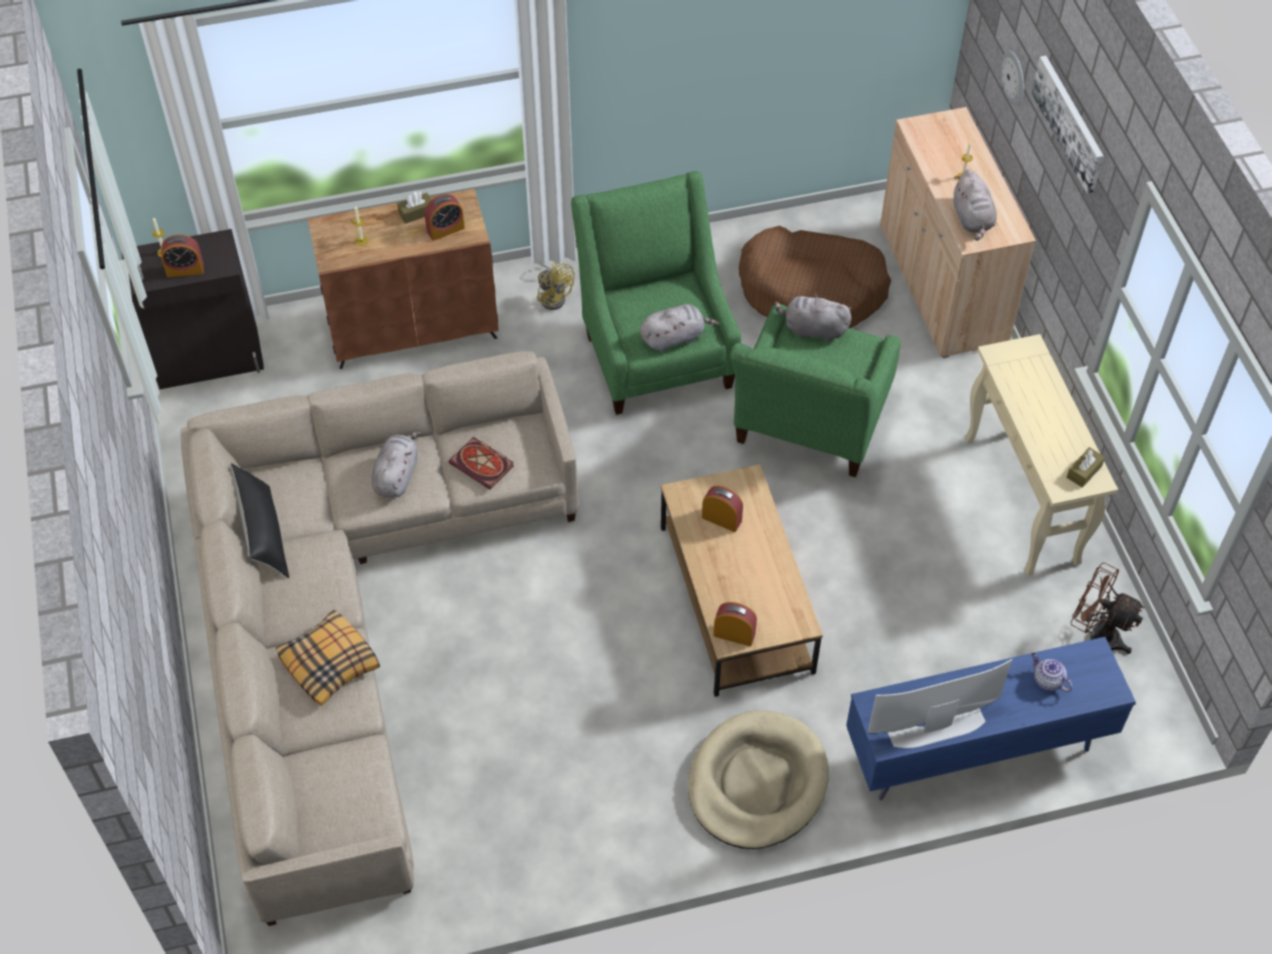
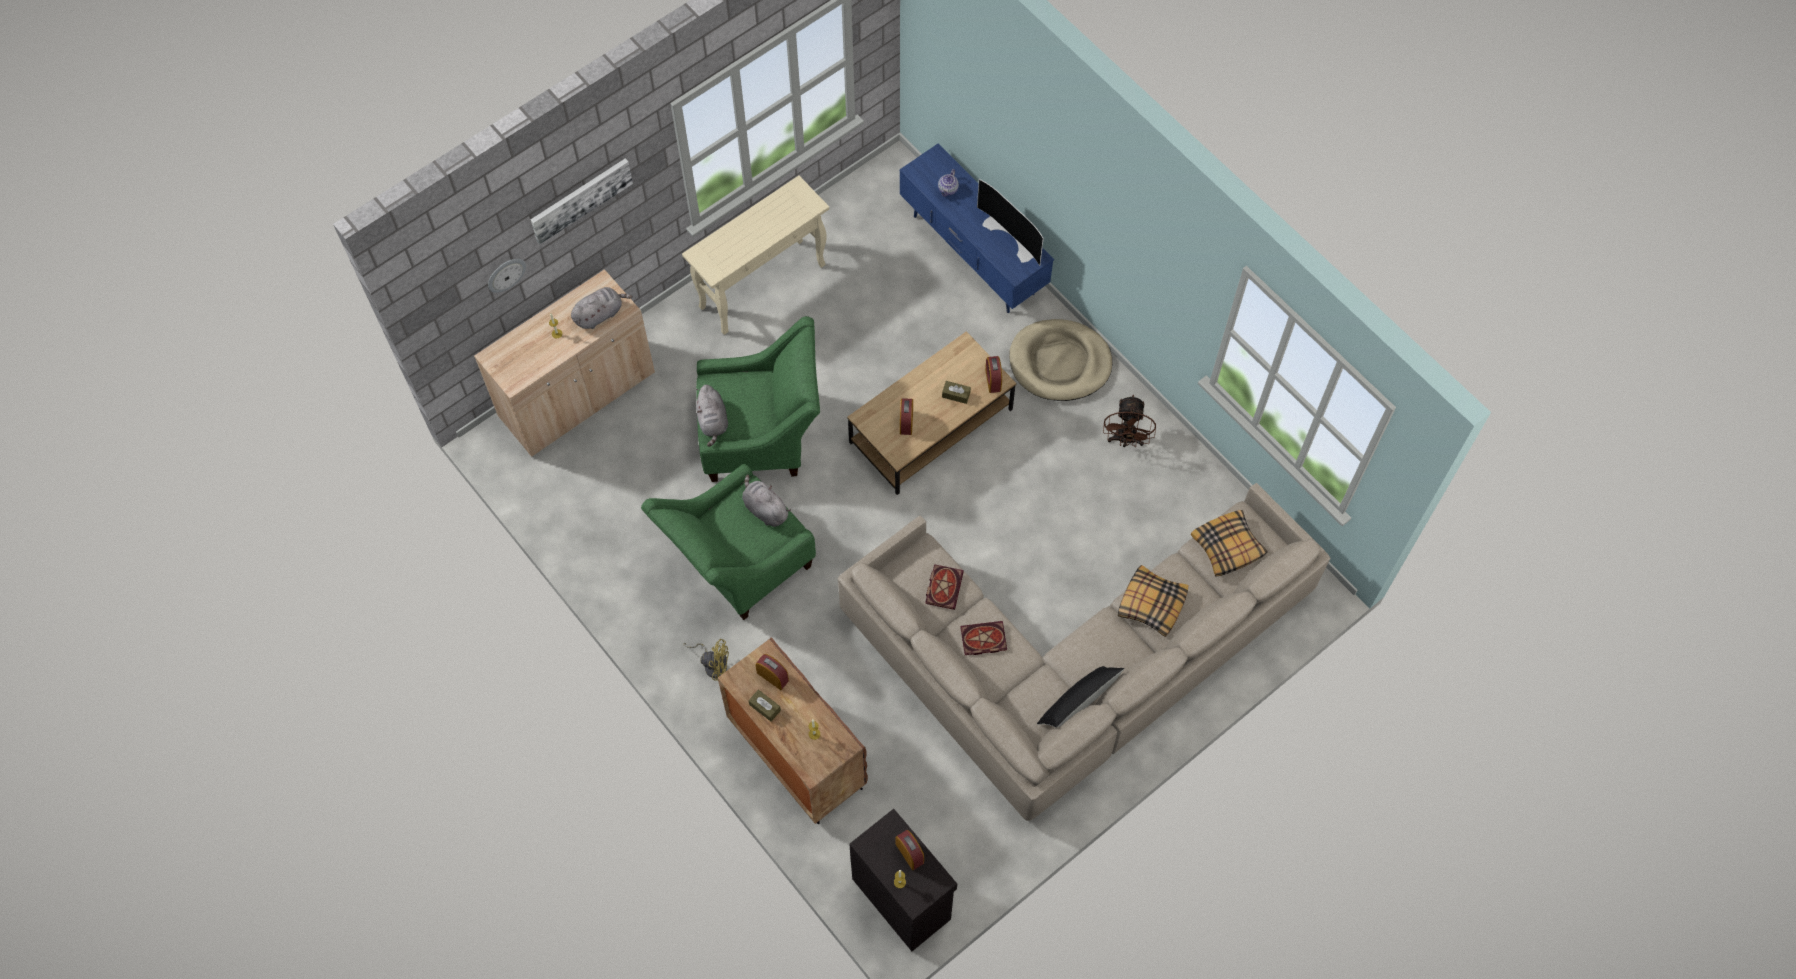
camera: 115 degrees left, 10 degrees up
(347, 786) = (1227, 547): none -> pillow
(397, 475) = (982, 640): grey plush toy -> book
(553, 296) = (713, 664): yellow fan -> yellow fan turned 75 degrees clockwise
(812, 291) = (623, 481): brown dog bed -> none
(1084, 471) = (794, 196): brown tissue box -> brown tissue box (956, 395)
(1096, 635) = (852, 216): brown fan -> brown fan (1125, 440)

